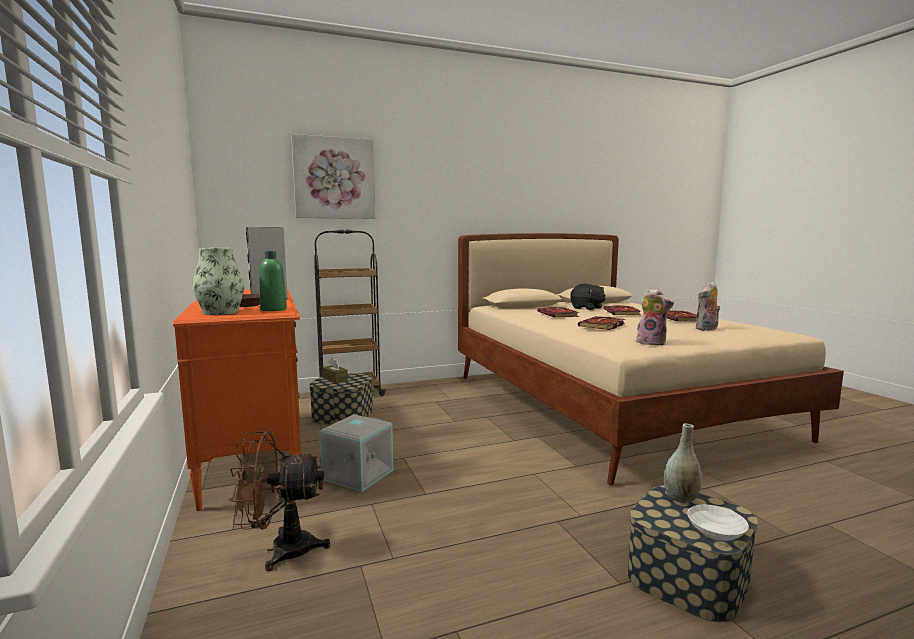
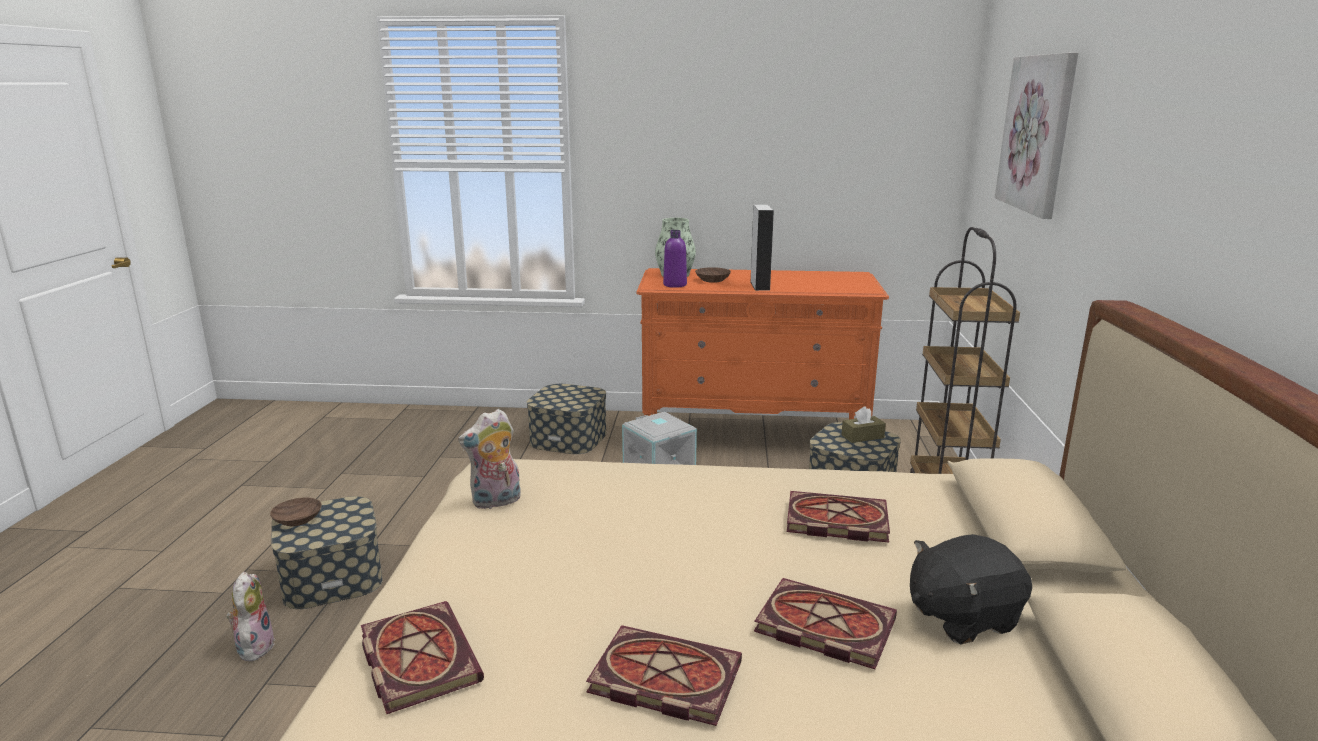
camera: 115 degrees right, 10 degrees up
(273, 309) = (675, 285): green bottle -> purple bottle
(280, 550) = (568, 438): brown fan -> storage box
(602, 325) = (647, 506): book -> book (416, 658)
(680, 498) = (344, 529): grey vase -> none
(707, 329) = (518, 638): plush toy -> plush toy (254, 646)
(714, 531) = (299, 519): white bowl -> brown bowl

